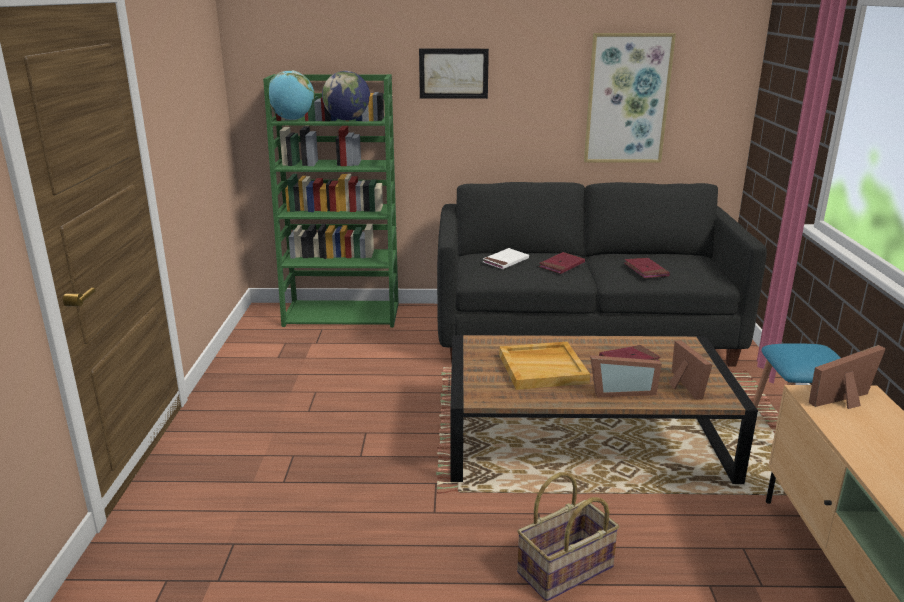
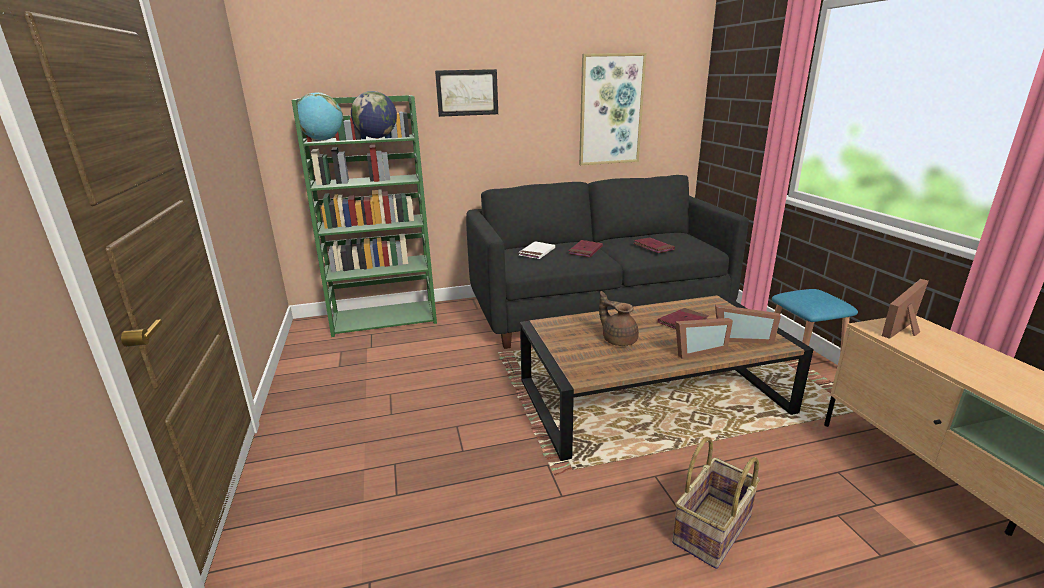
camera: 15 degrees left, 0 degrees up
(543, 368) = (618, 340): beige tray -> brown teapot
(681, 386) = (741, 338): picture frame -> picture frame turned 120 degrees clockwise

